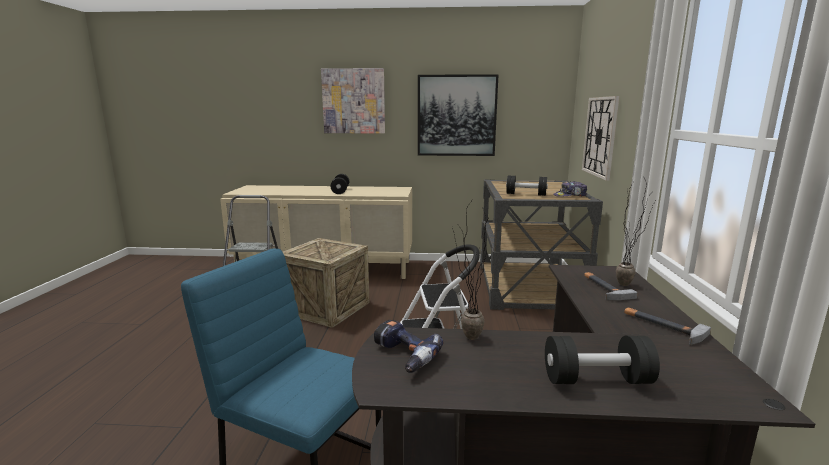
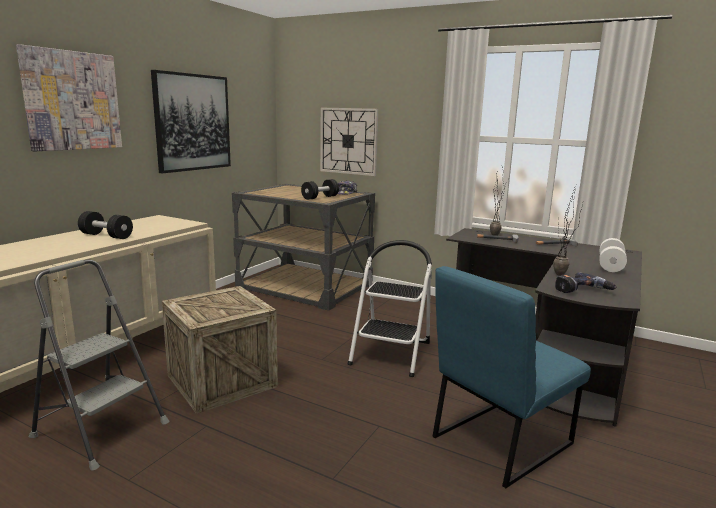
camera: 65 degrees left, 0 degrees up
(596, 379) = (610, 265): black dumbbell -> white dumbbell

